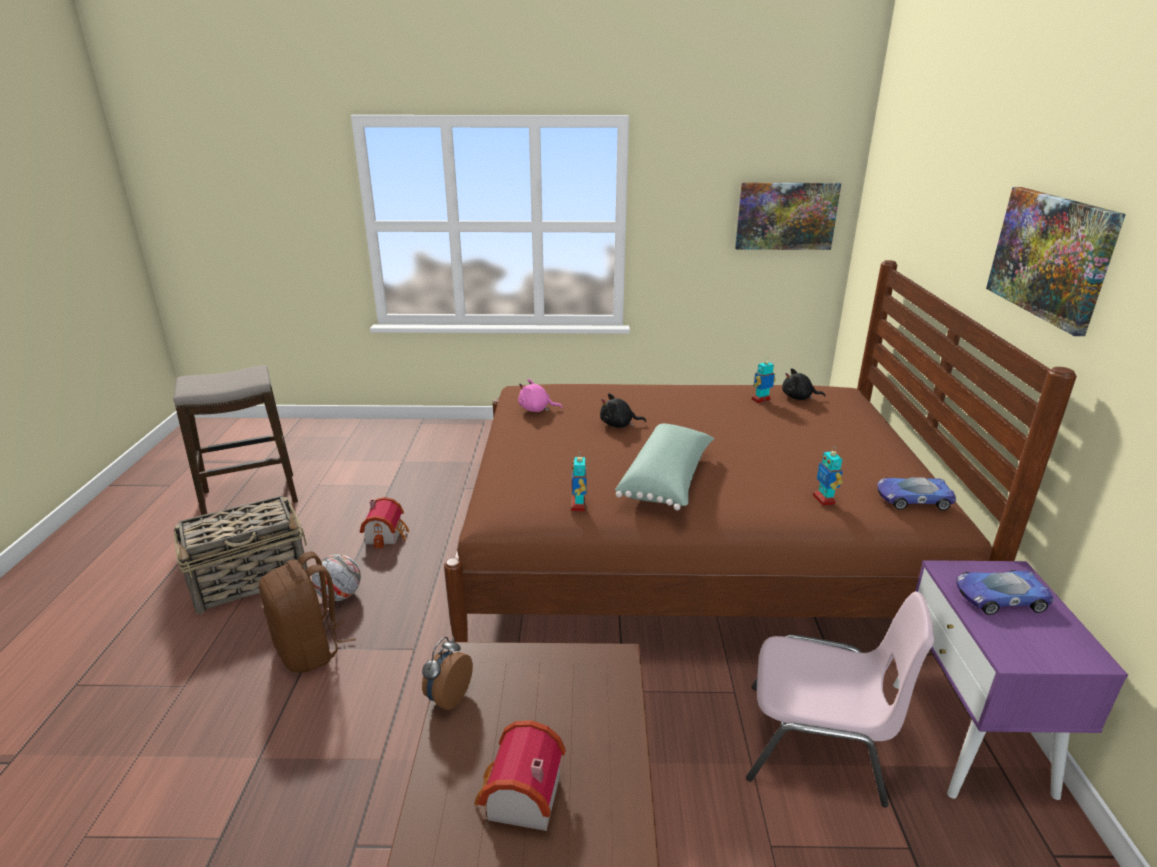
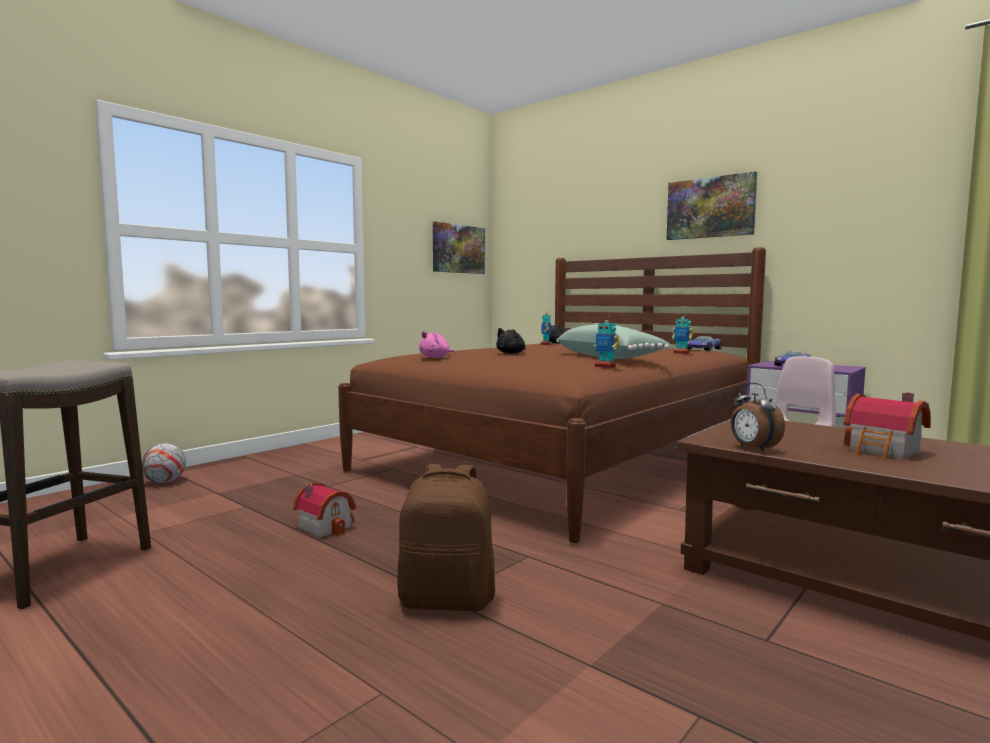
camera: 50 degrees left, 20 degrees down
(252, 579) = (245, 605): basket -> none
(339, 595) = (382, 567): football -> football (164, 482)

